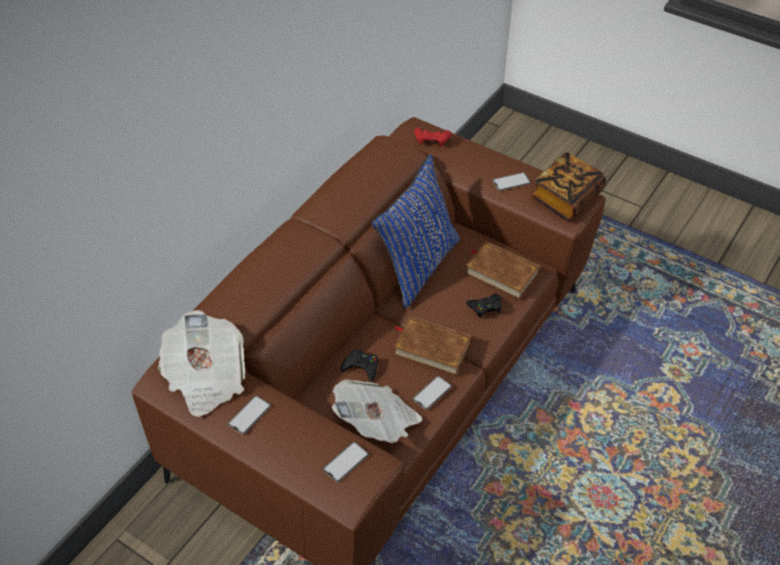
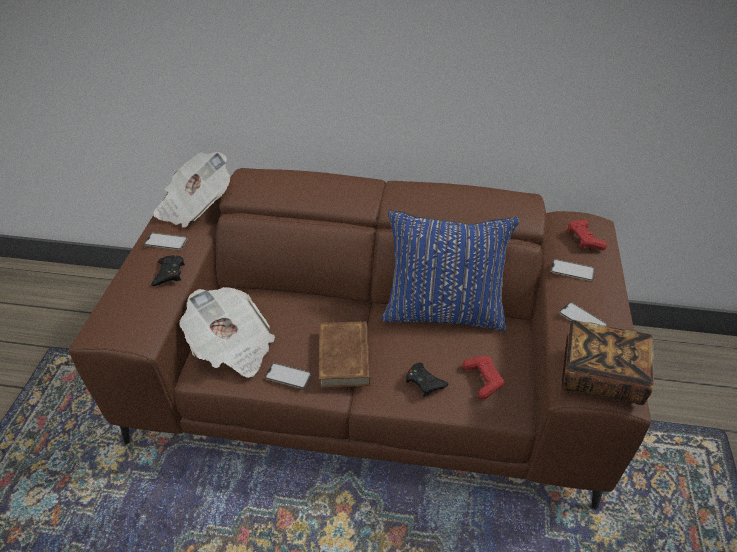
camera: 65 degrees right, 5 degrees down
(345, 462) = (133, 314): phone -> phone (572, 270)
(361, 367) = (293, 314): black game controller -> black game controller (169, 273)
(501, 272) = (483, 380): brown book -> red game controller

